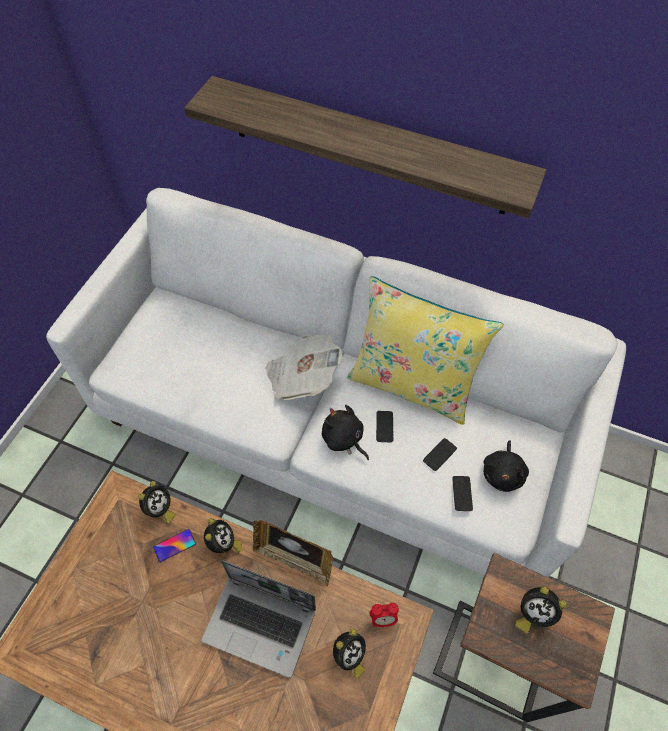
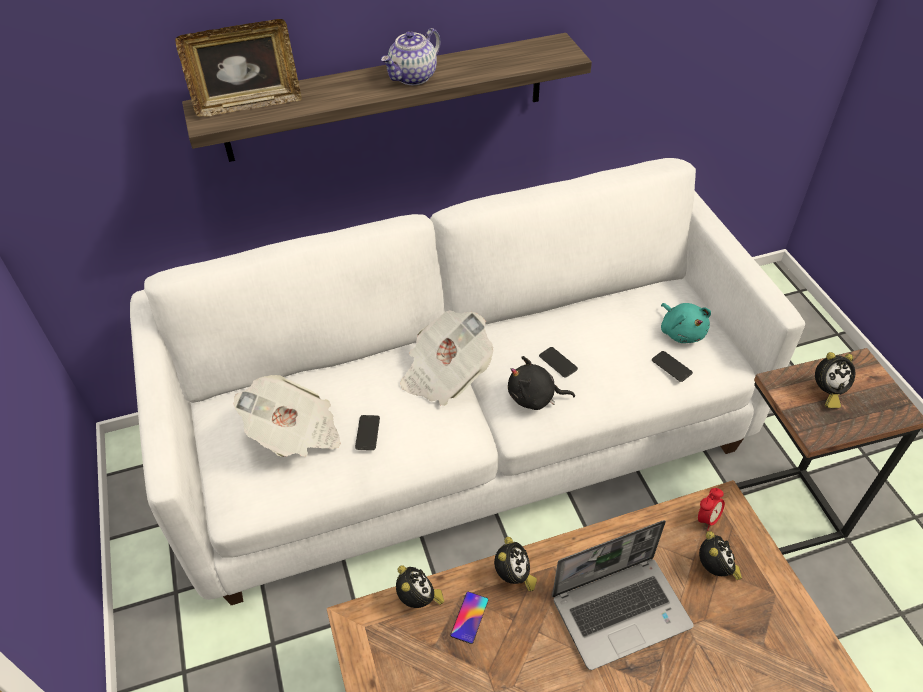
camera: 40 degrees left, 10 degrees down
(180, 349) = (295, 433): none -> newspaper
(223, 544) = (513, 576): alarm clock -> alarm clock turned 60 degrees clockwise
(294, 560) = (588, 536): picture frame -> picture frame (248, 104)
(376, 143) = (413, 77): none -> teapot
(412, 383) = (541, 316): yellow pillow -> none
(439, 454) = (623, 351): phone -> phone (367, 433)
(503, 473) = (681, 331): black plush toy -> turquoise plush toy

